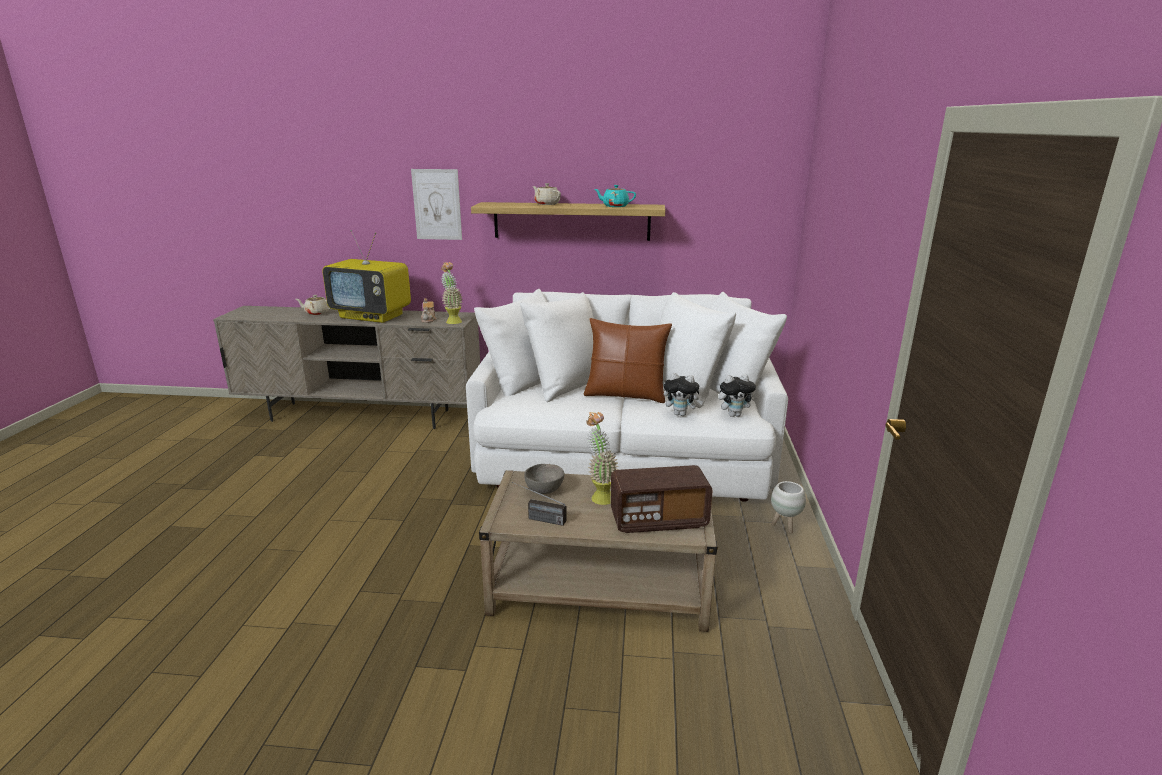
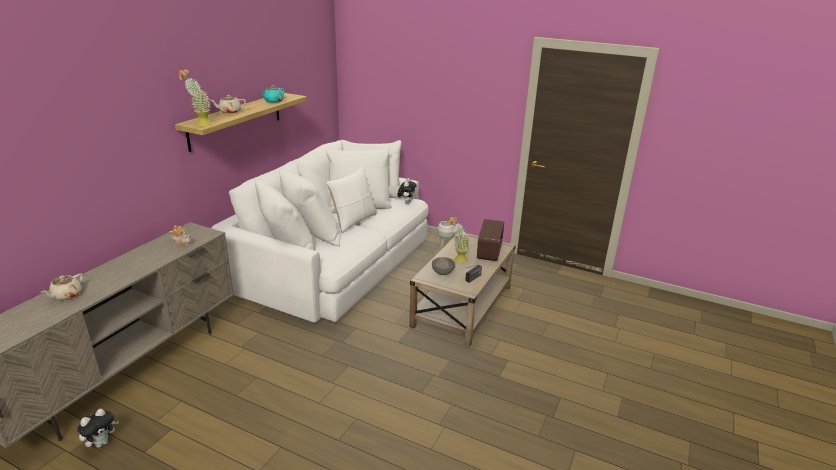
camera: 70 degrees left, 5 degrees up
(372, 316) = (128, 266): television -> none
(437, 204) = (139, 137): picture -> none
(452, 321) = (201, 234): potted plant -> potted plant (200, 124)
(625, 395) = (353, 221): brown pillow -> white pillow
(681, 414) = (393, 214): plush toy -> plush toy (102, 442)

